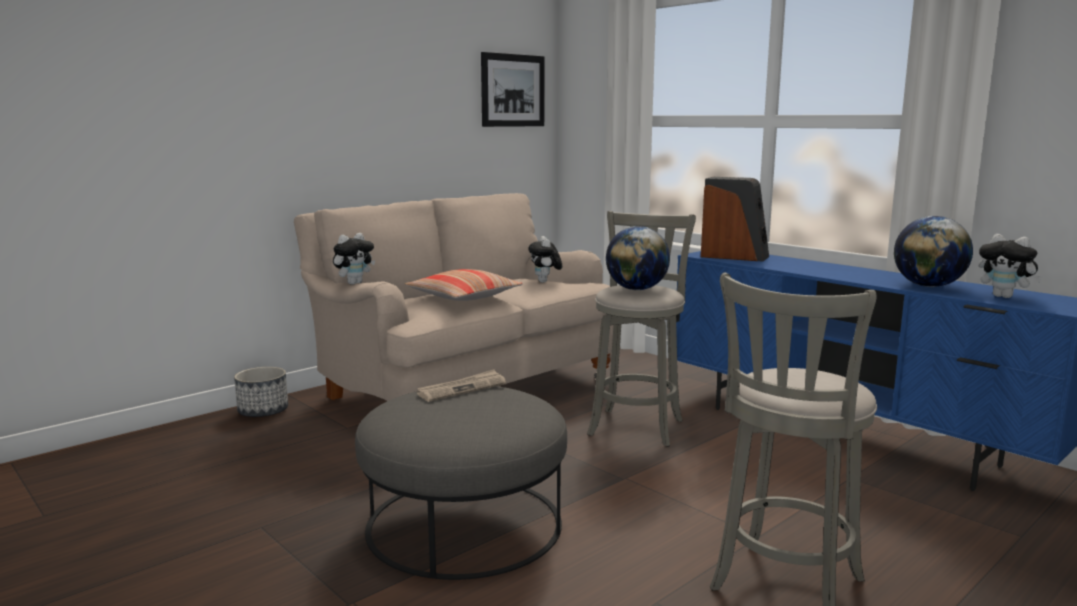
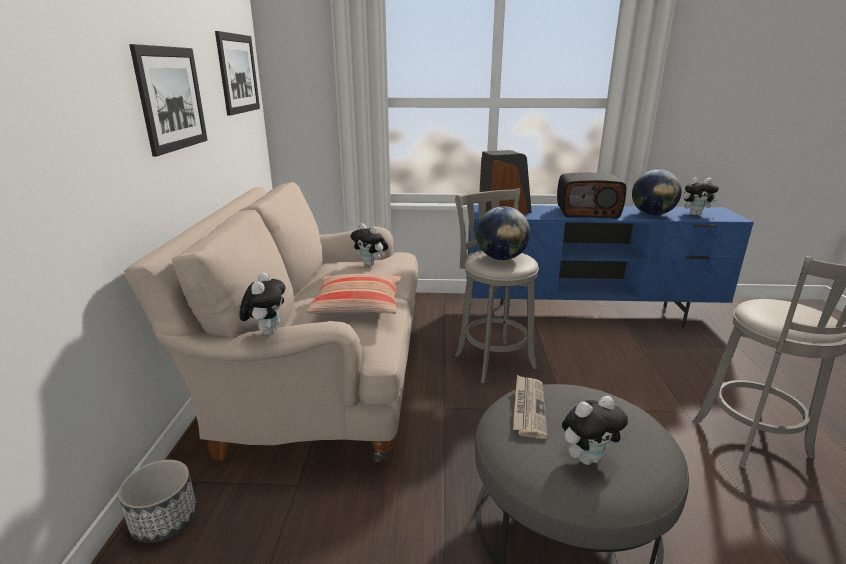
camera: 45 degrees left, 10 degrees up
(399, 104) = (172, 98): none -> picture
(428, 418) = (587, 458): none -> plush toy
(838, 271) = (587, 212): none -> radio

